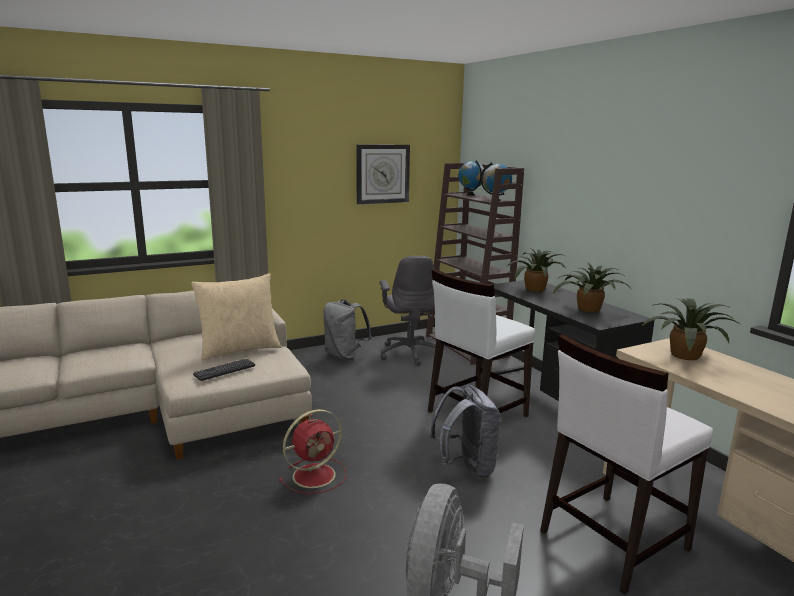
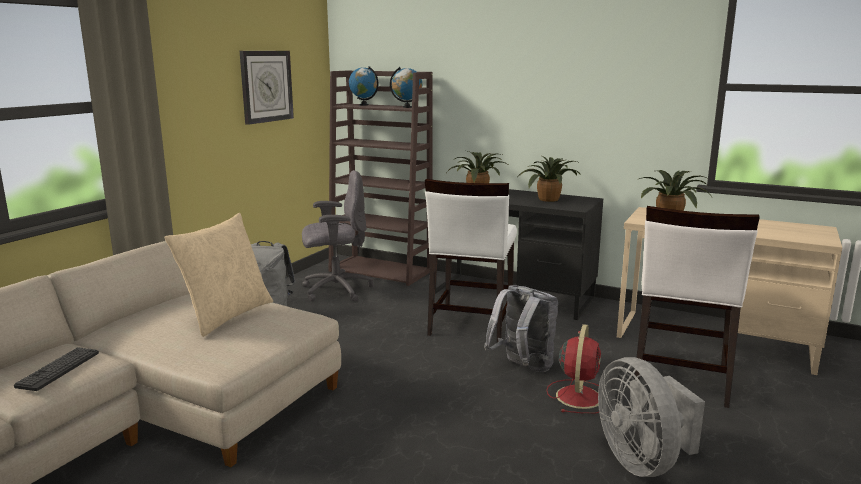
camera: 35 degrees left, 0 degrees up
(225, 370) = (249, 339): keyboard -> keyboard (58, 369)
(316, 475) = (407, 421): red fan -> red fan (579, 396)
(410, 353) = (335, 290): grey office chair -> grey office chair turned 60 degrees counterclockwise

